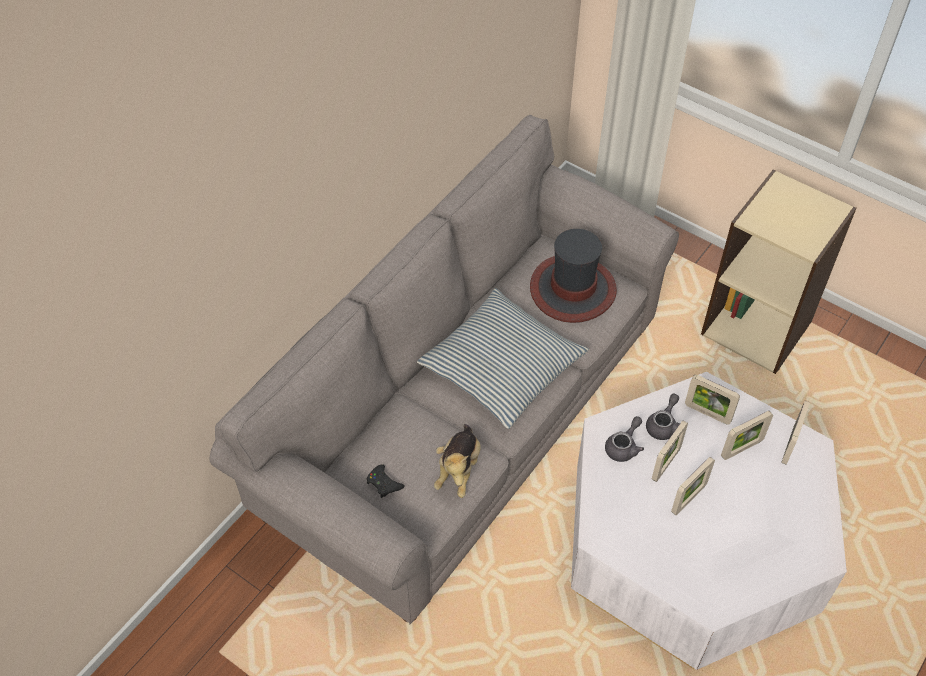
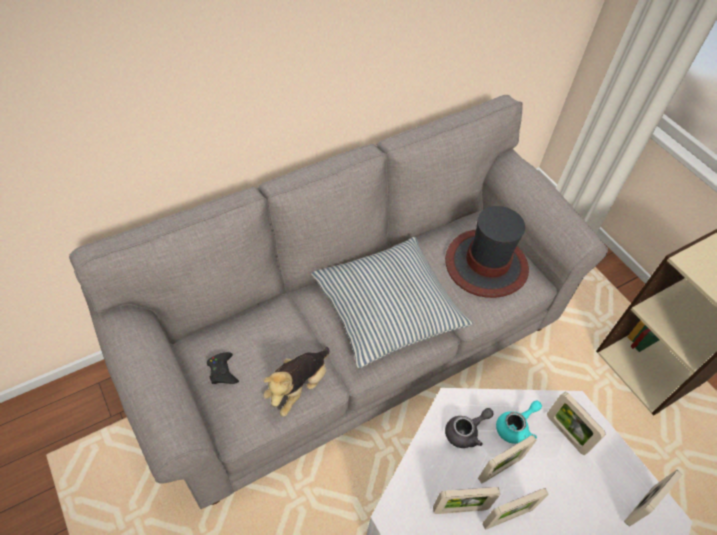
camera: 20 degrees right, 0 degrees up
(664, 425) = (516, 427): grey teapot -> turquoise teapot
(741, 448) = (587, 487): picture frame -> picture frame (460, 509)

